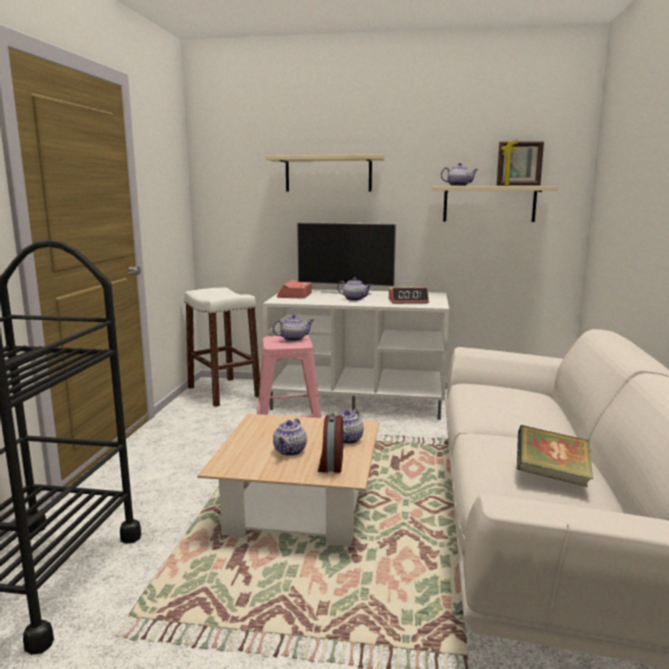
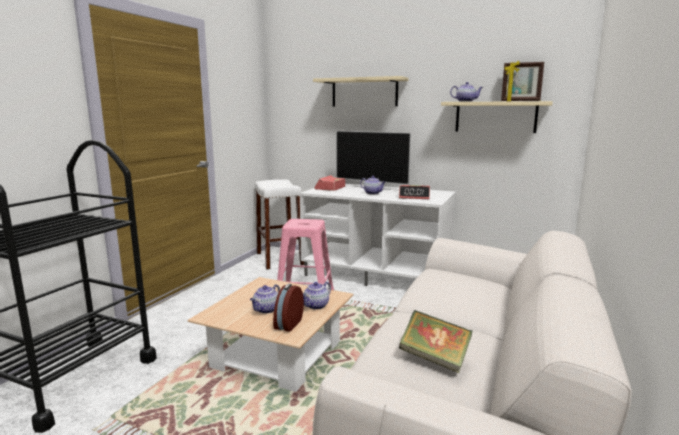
camera: 15 degrees right, 0 degrees up
(294, 339) = (310, 222): teapot -> none

